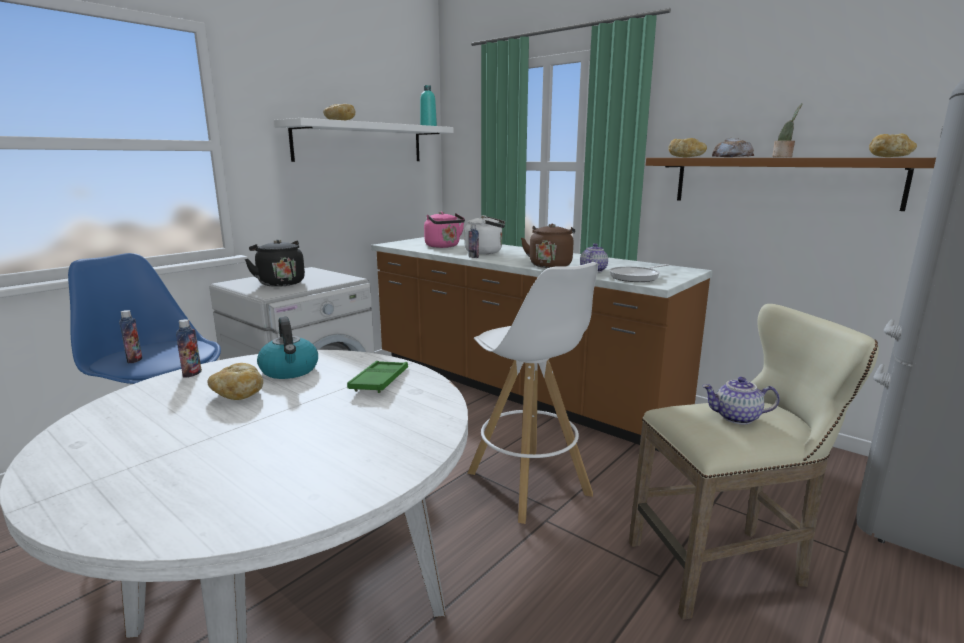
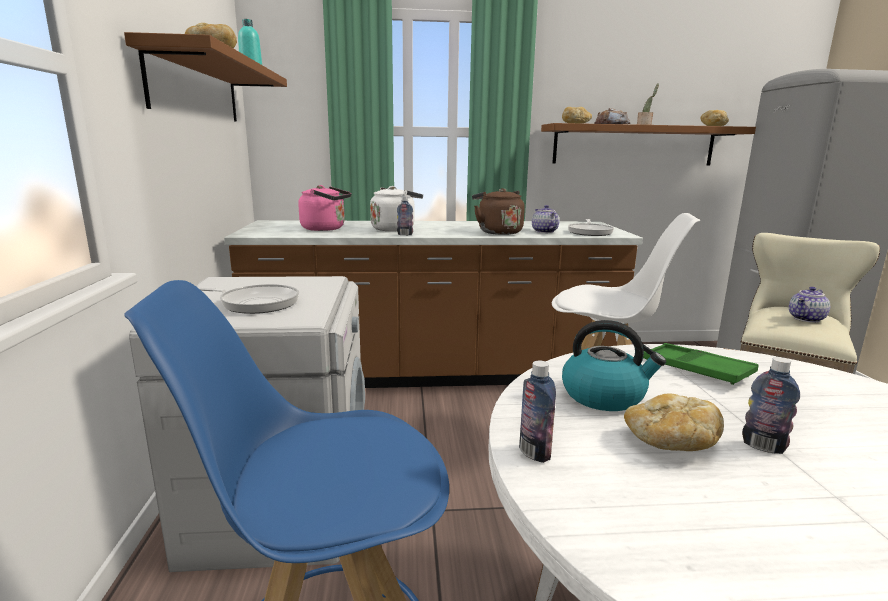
camera: 45 degrees left, 0 degrees up
(134, 360) = (352, 487): bottle -> bottle (763, 446)
(280, 283) = (255, 303): black kettle -> frying pan
(360, 143) = (197, 89): white shelf -> brown shelf

